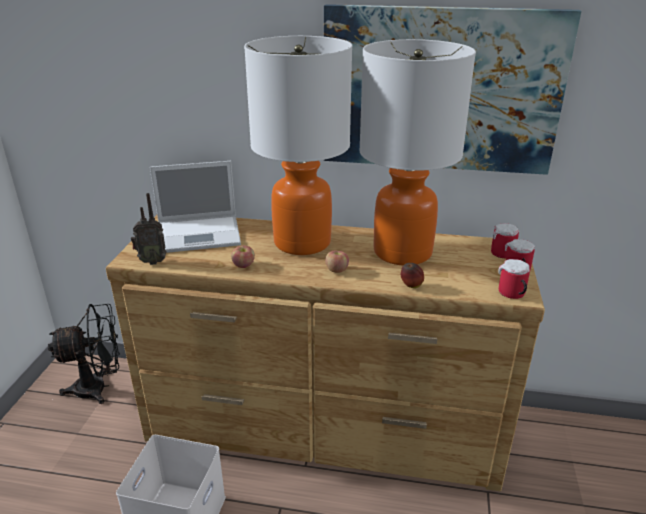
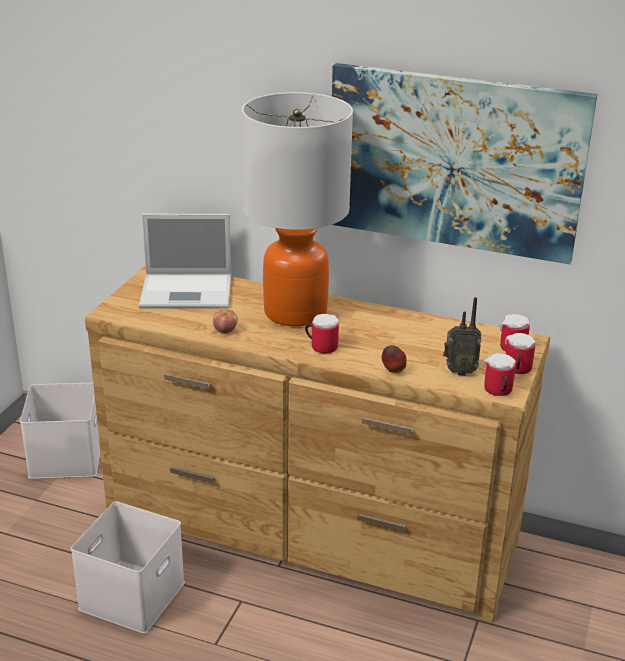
camera: 10 degrees right, 0 degrees up
(99, 388) = (64, 456): black fan -> white storage box
(152, 261) = (132, 316): radio -> radio (459, 371)
(336, 270) = (321, 346): apple -> mug
(402, 252) = (400, 334): table lamp -> none

